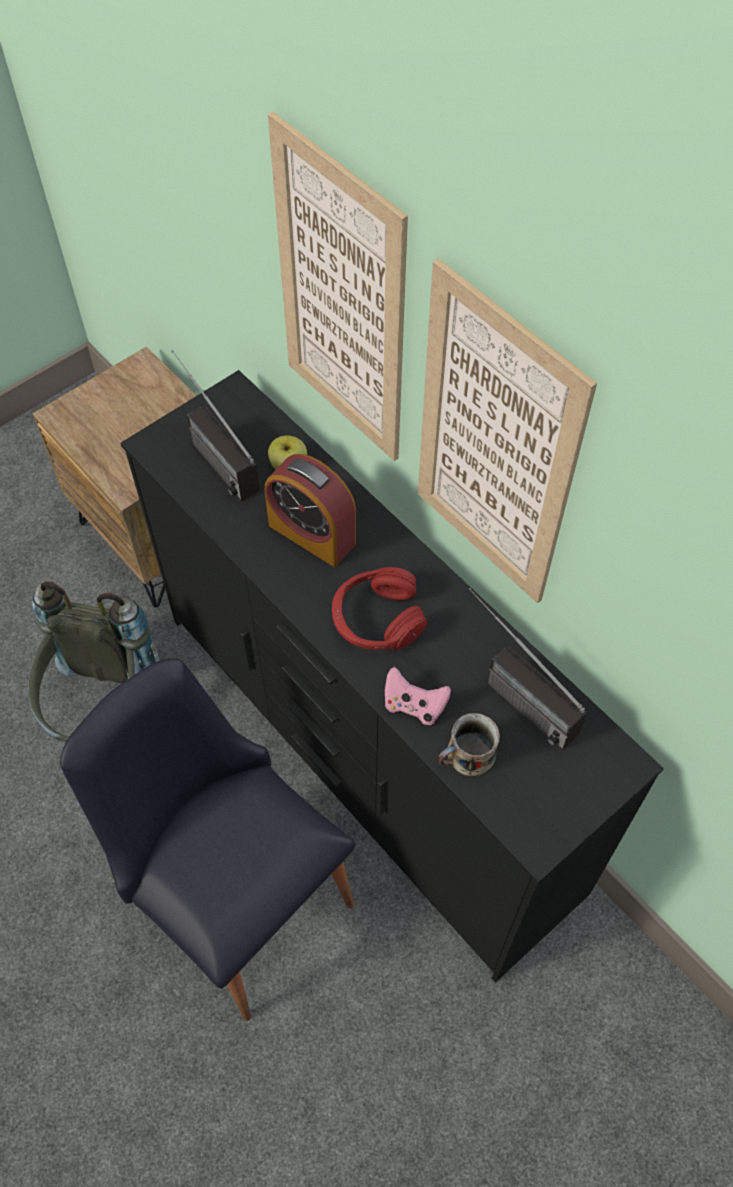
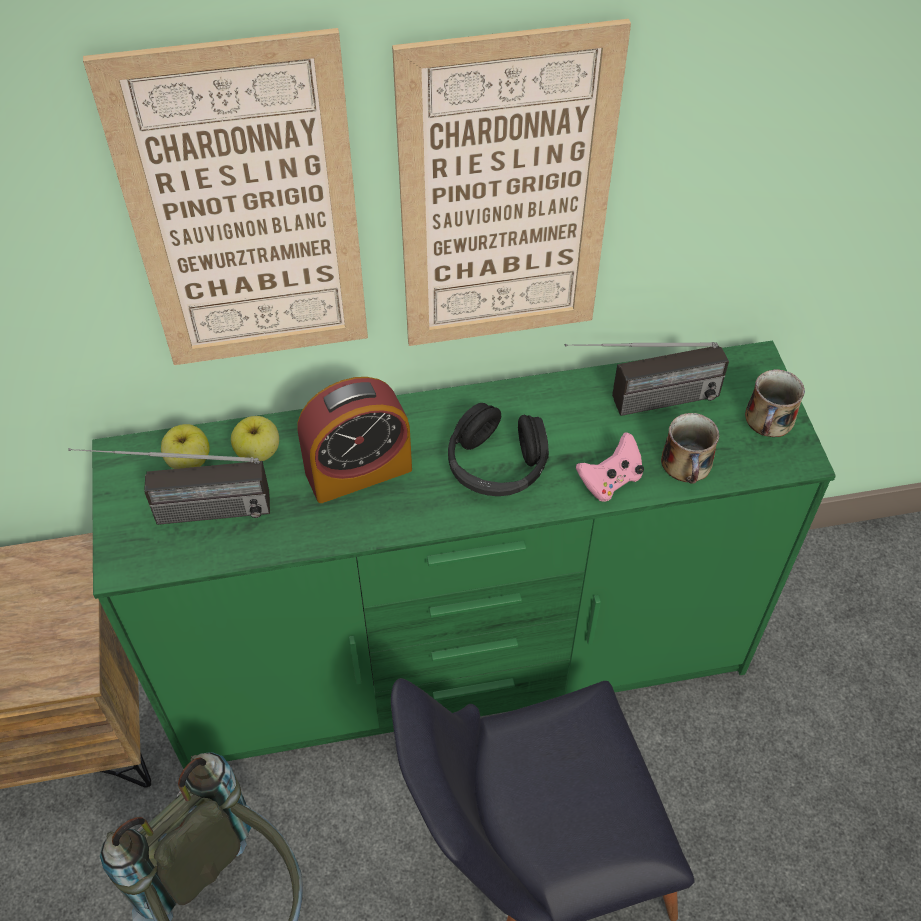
camera: 60 degrees left, 5 degrees down
(255, 431) = (189, 461): none -> apple
(367, 753) = (462, 663): black dresser -> green dresser
(377, 619) = (496, 465): red headphones -> black headphones
(563, 802) = (769, 421): none -> mug

